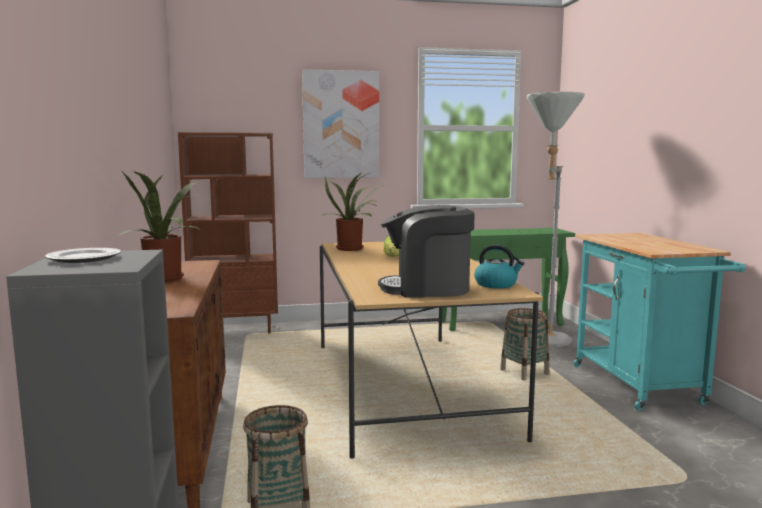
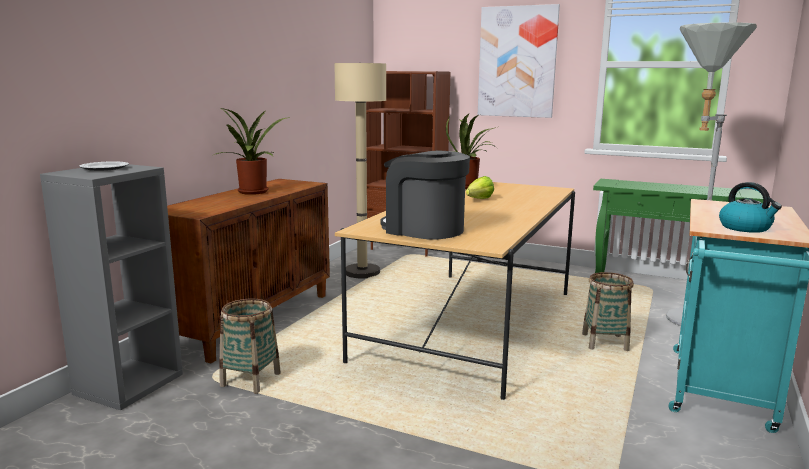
camera: 35 degrees right, 5 degrees up
(226, 363) = (362, 272): none -> beige floor lamp
(496, 284) = (493, 236): kettle -> kettle (745, 228)

